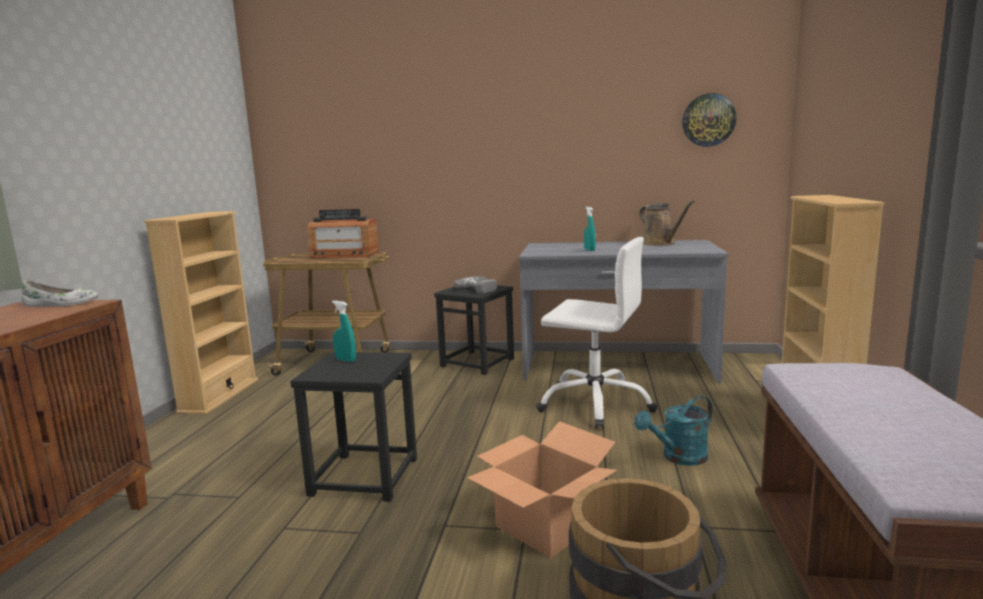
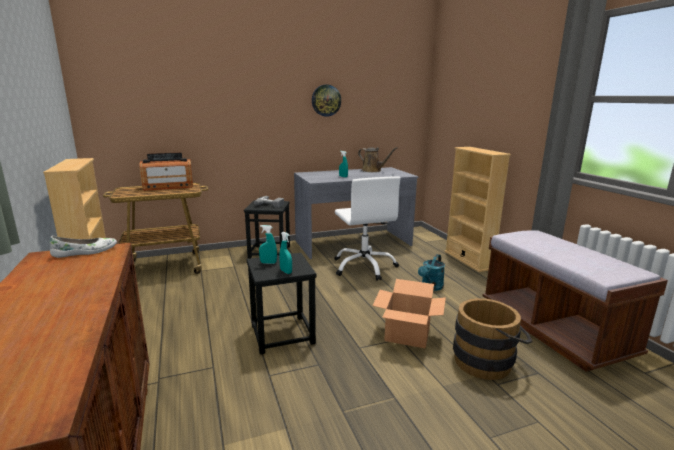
camera: 30 degrees left, 5 degrees up
(346, 374) = (286, 272): none -> turquoise spray bottle
(595, 404) = (364, 266): white office chair -> white office chair turned 75 degrees clockwise
(708, 120) = (392, 99): wall clock -> wall clock (326, 100)

